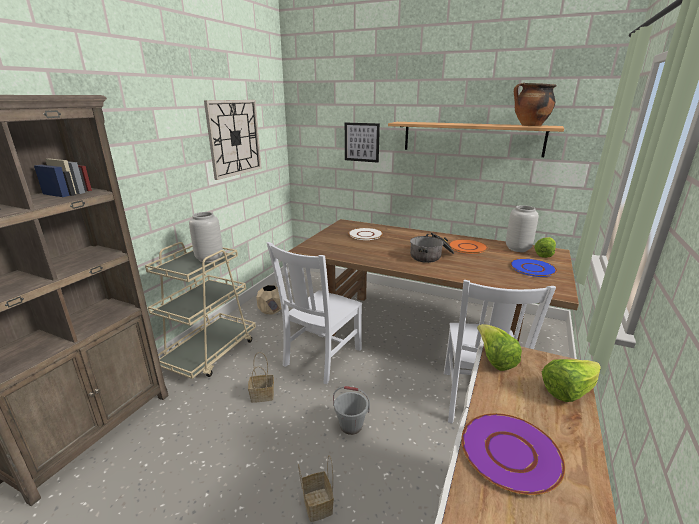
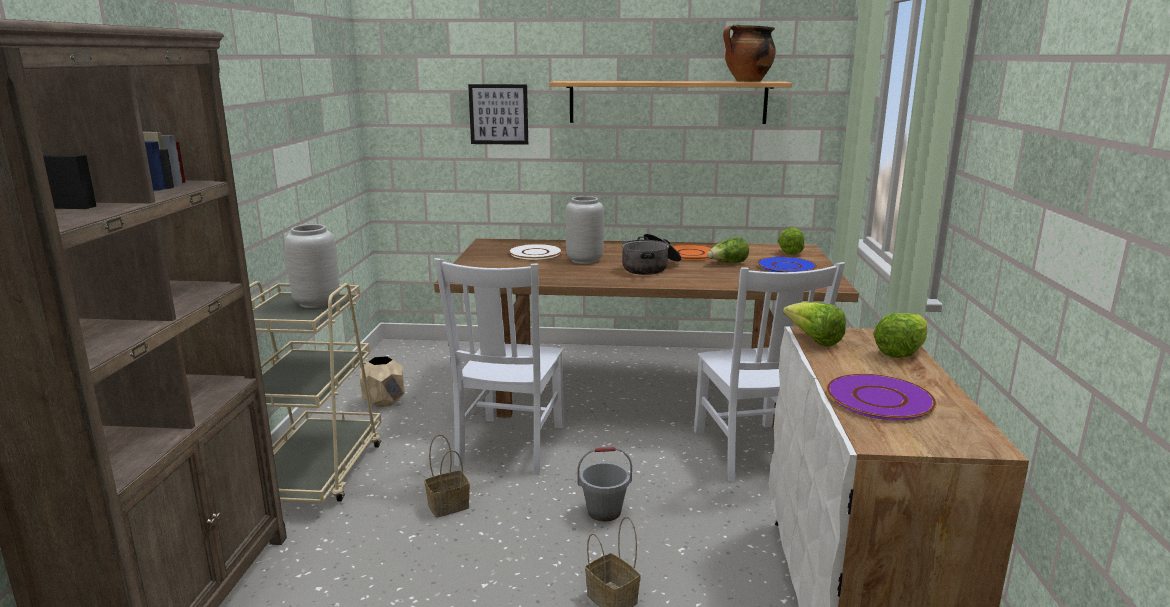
camera: 20 degrees left, 5 degrees down
(234, 138) = (304, 109): wall clock -> none
(489, 259) = (728, 263): none -> lettuce
(517, 249) = (754, 249): grey vase -> grey vase (584, 260)

